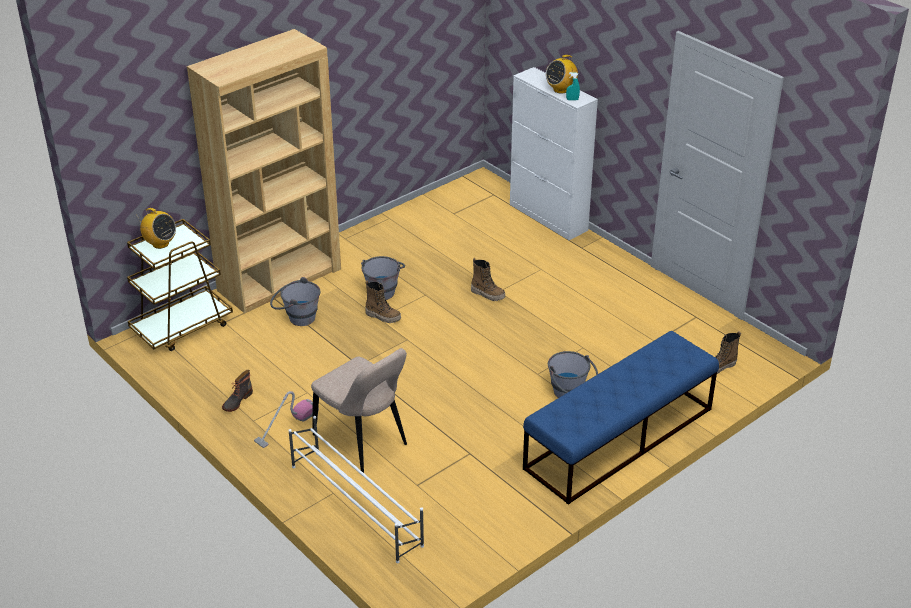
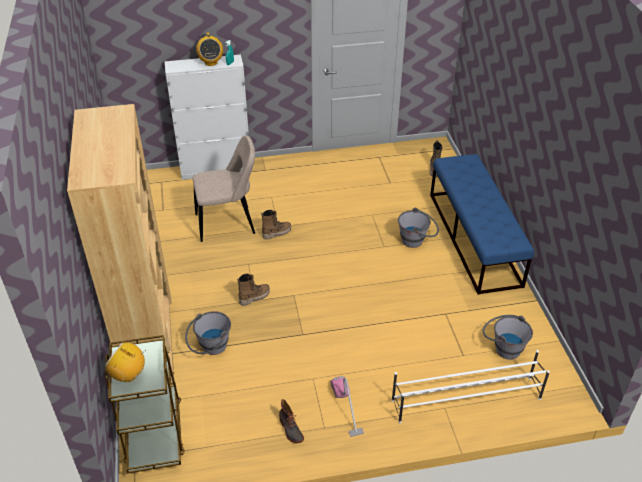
camera: 60 degrees left, 5 degrees up
(160, 243) = (128, 375): radio -> radio turned 135 degrees counterclockwise
(363, 442) = (397, 367): beige chair -> beige chair (228, 224)
(383, 289) = (220, 284): grey bucket -> grey bucket (503, 347)

